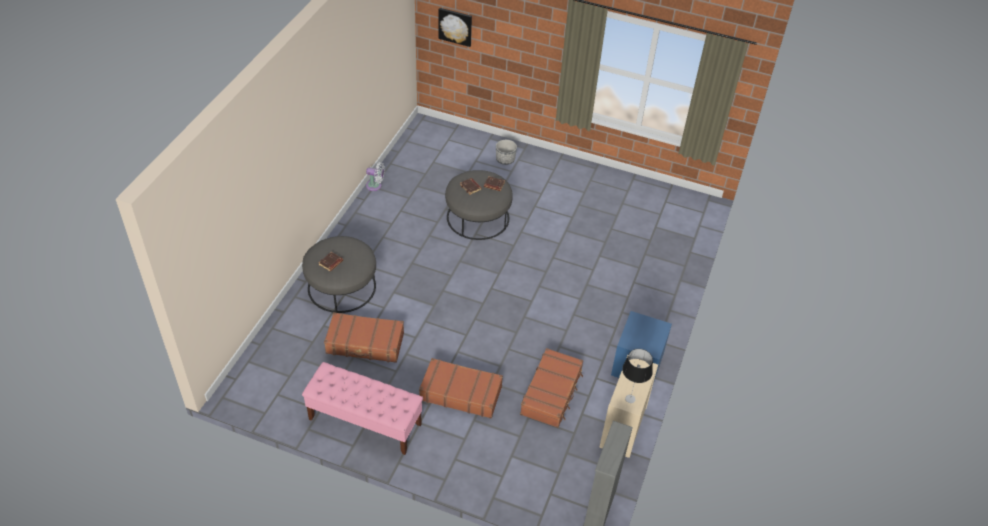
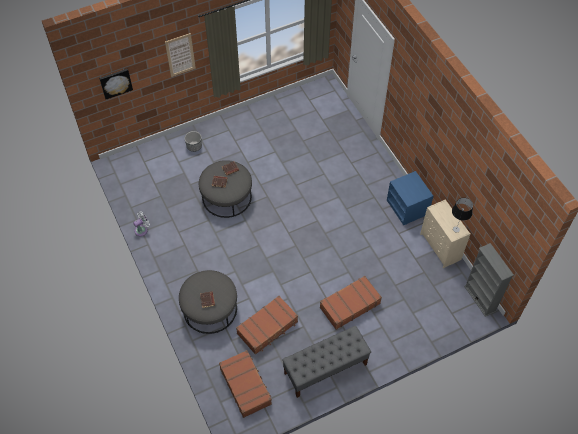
camera: 45 degrees left, 10 degrees up
(364, 421) = (325, 369): pink bench -> grey bench
(534, 38) = (180, 55): none -> picture
(552, 393) = (389, 261): brown suitcase -> brown suitcase (246, 386)

